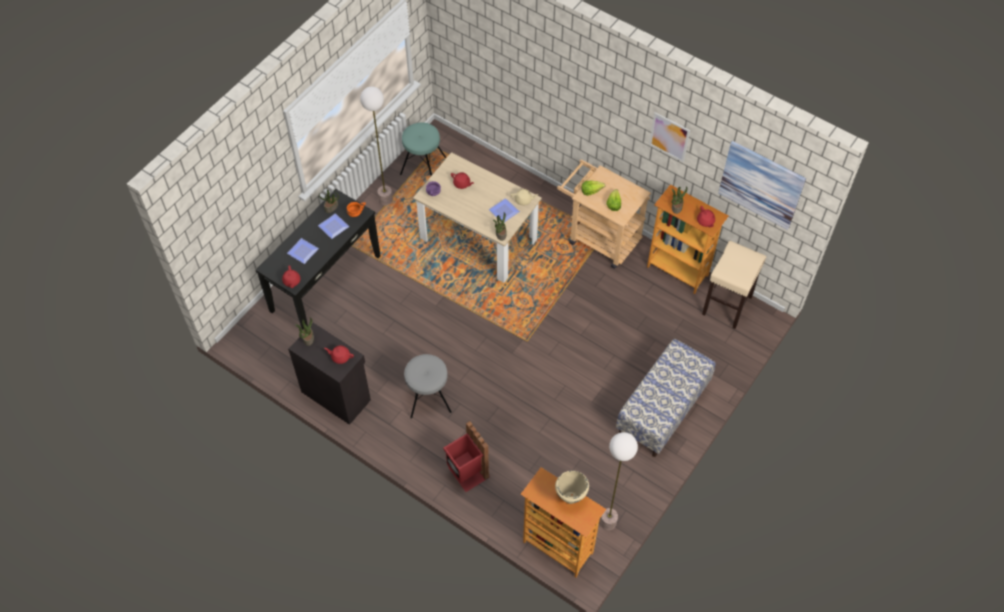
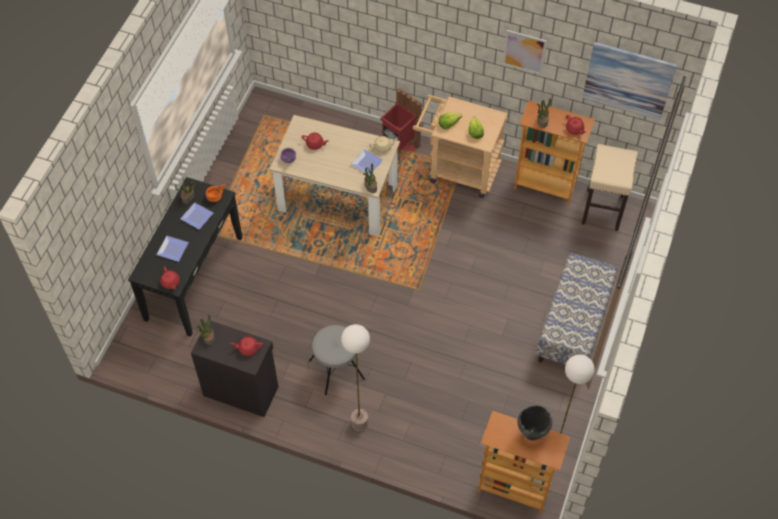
camera: 15 degrees left, 0 degrees up
(385, 200) = (230, 179): floor lamp -> floor lamp (359, 424)
(423, 166) = (258, 136): turquoise stool -> none
(467, 473) = (400, 437): red trash can -> red trash can (400, 147)
(570, 497) = (531, 434): beige cooking pot -> black cooking pot

